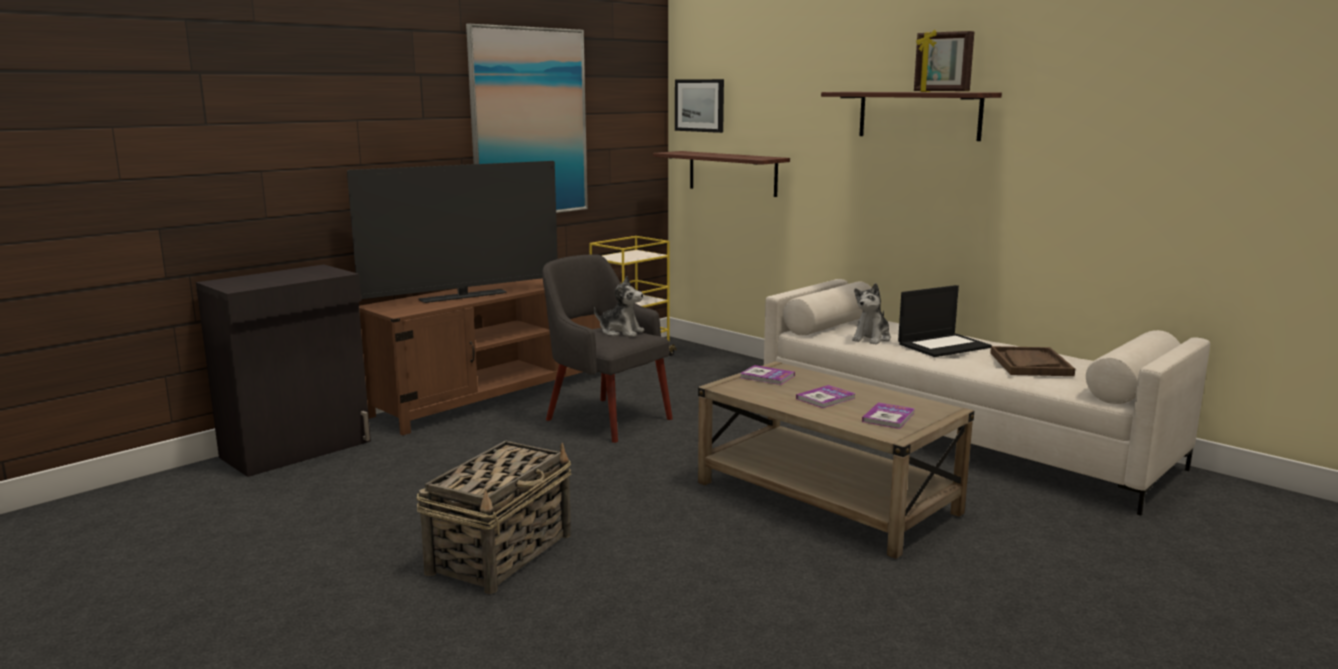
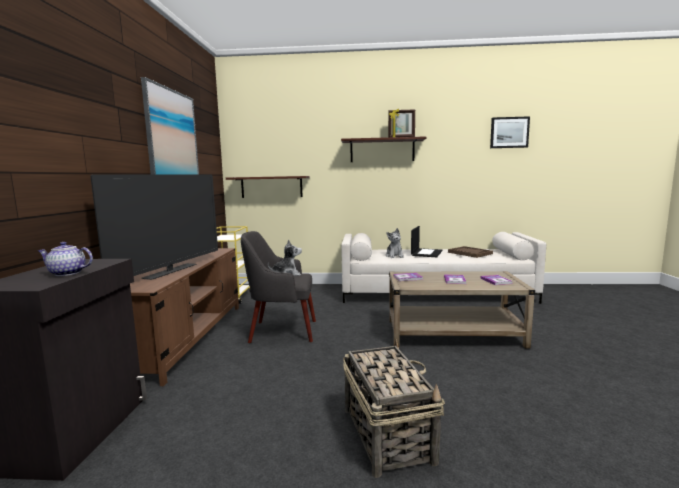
camera: 40 degrees left, 5 degrees down
(278, 281) = (66, 273): none -> teapot
(700, 105) = (246, 151): picture -> picture (509, 132)

